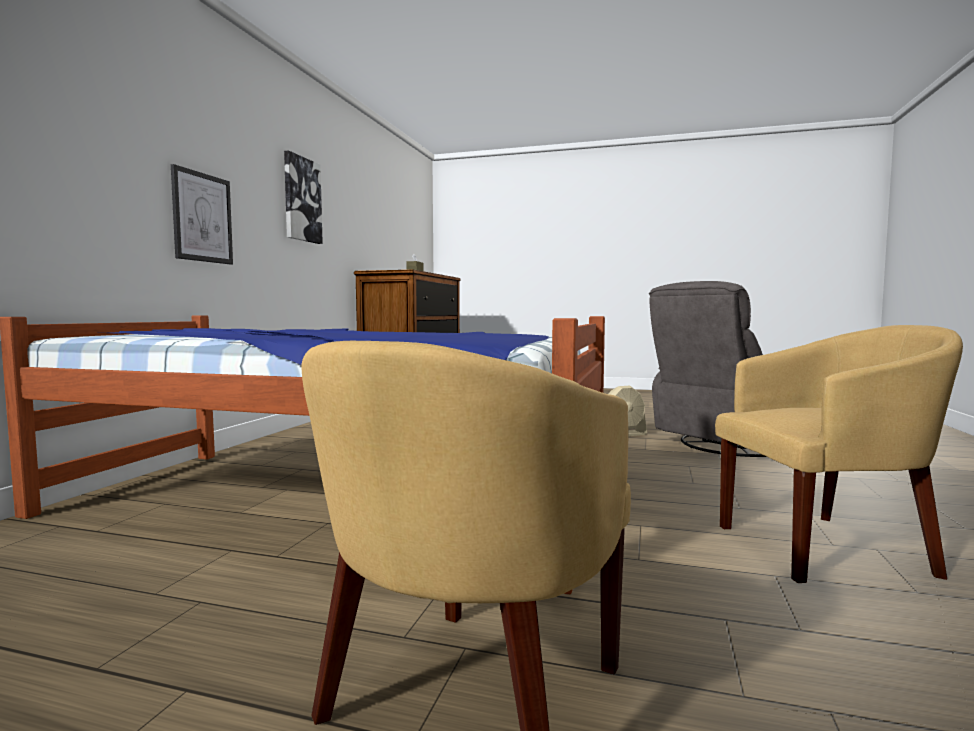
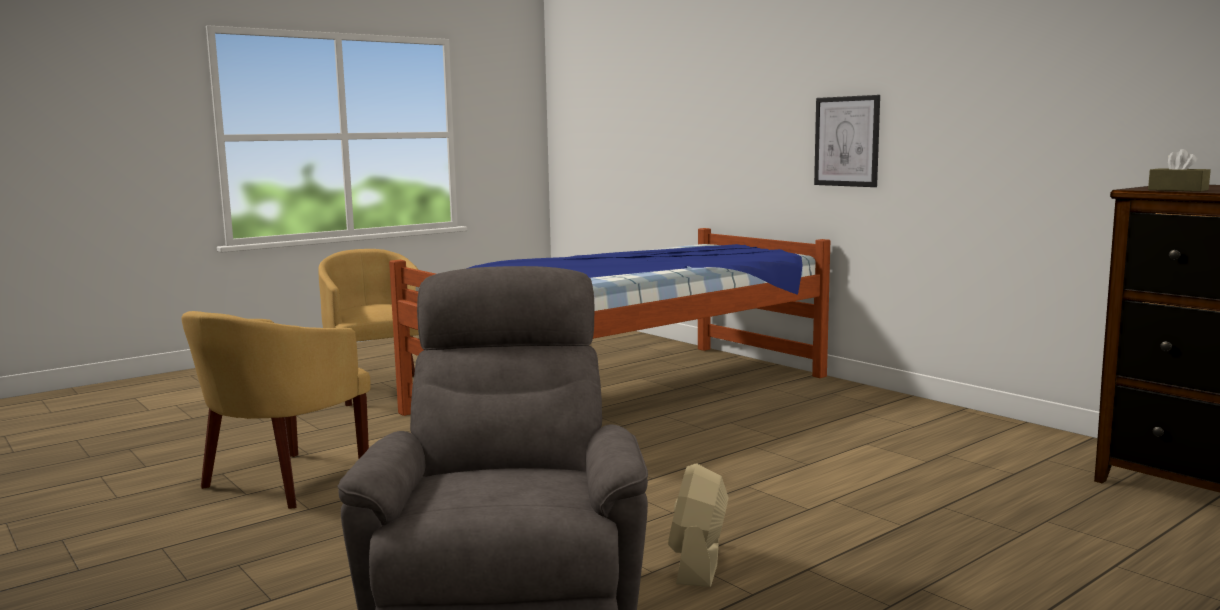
camera: 125 degrees right, 5 degrees up
(301, 199) = (1017, 80): picture -> none

